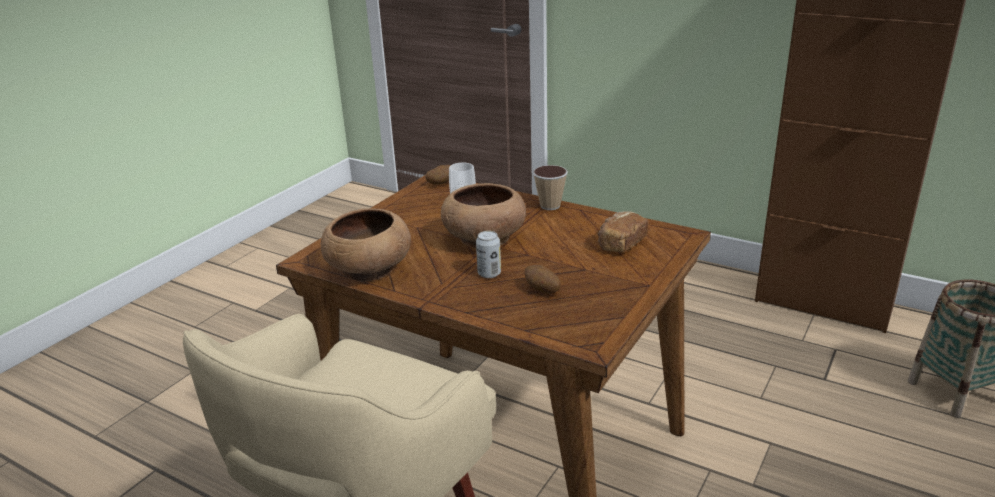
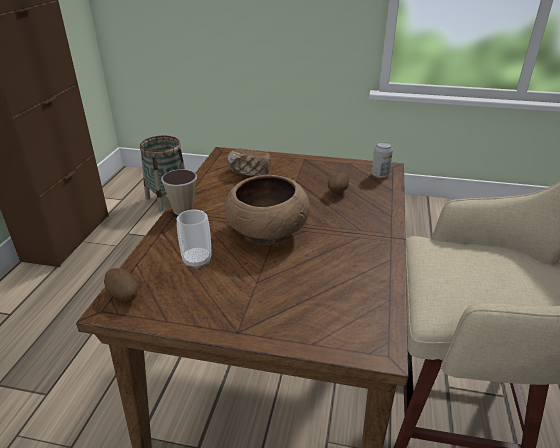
camera: 110 degrees left, 5 degrees up
(368, 269) = (367, 287): brown bowl -> none
(489, 274) = (328, 217): can -> can (380, 175)

